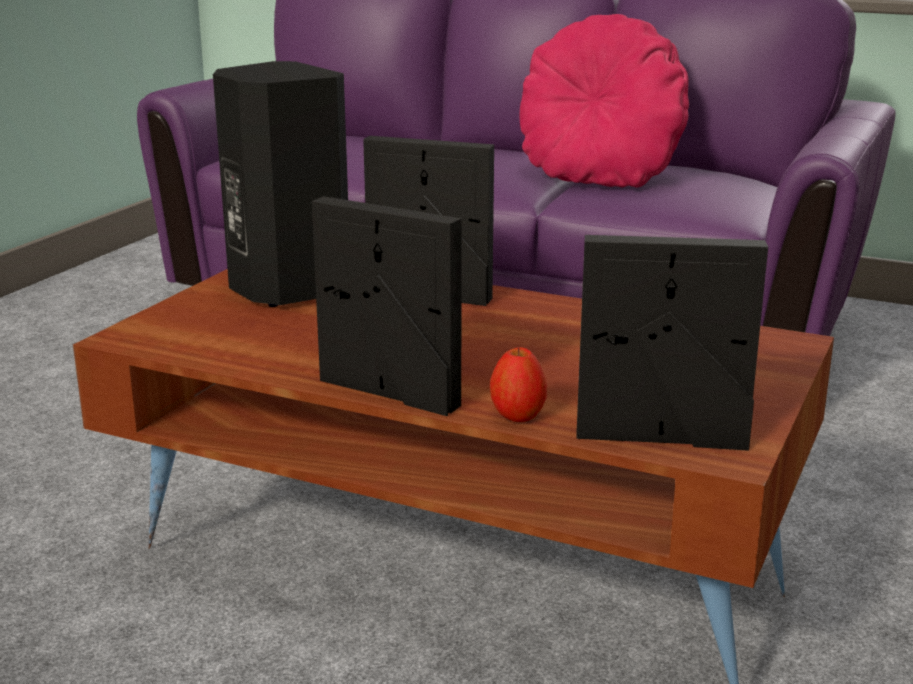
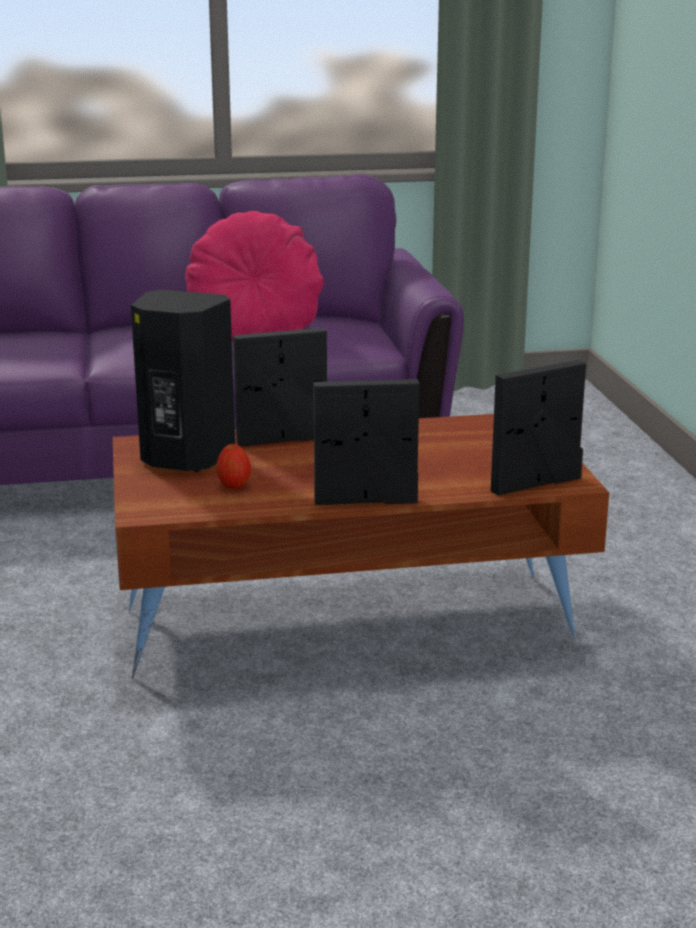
camera: 35 degrees left, 0 degrees up
(518, 415) = (451, 492): apple -> apple (234, 485)

